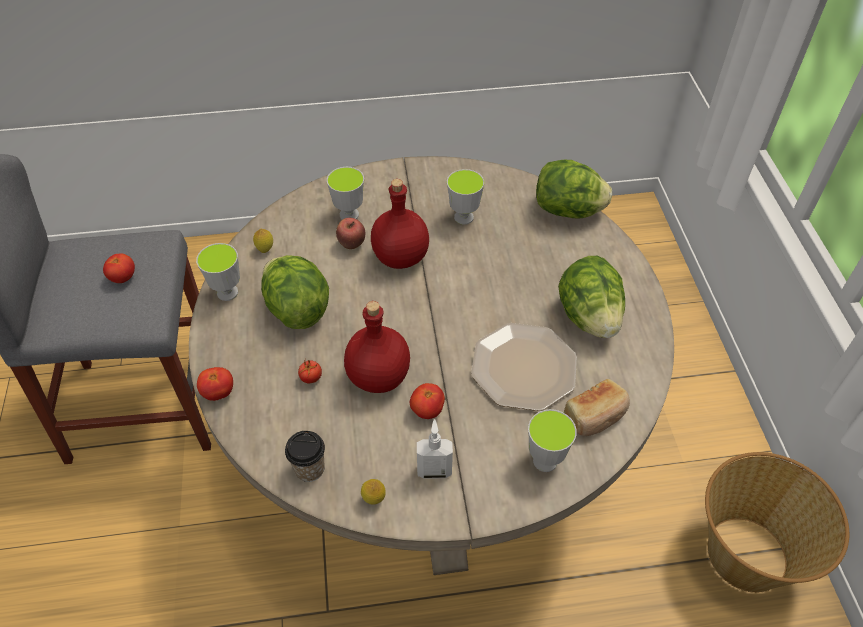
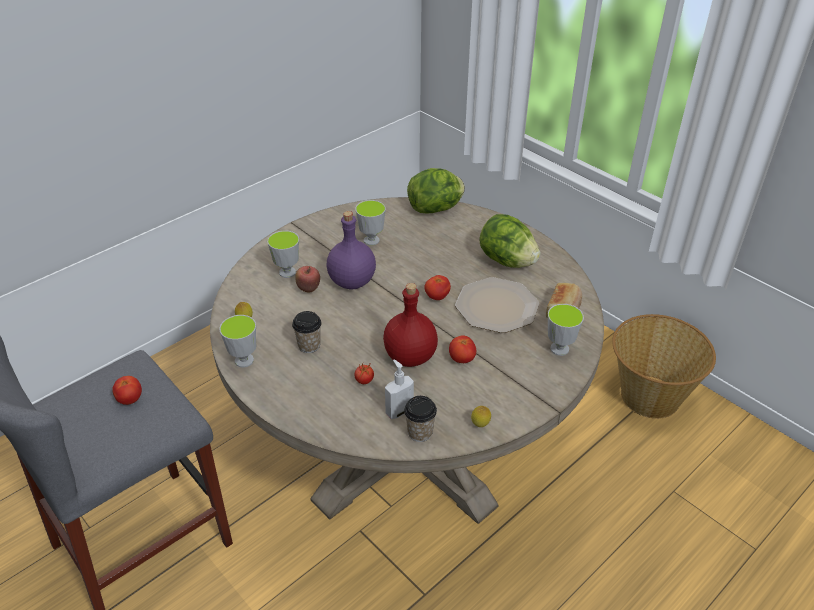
camera: 35 degrees left, 10 degrees down
(218, 392) = (305, 423): tomato -> tomato (437, 297)
(296, 308) = (309, 345): lettuce -> cup
(399, 257) = (351, 282): red bottle -> purple bottle
(434, 470) = (500, 389): soap dispenser -> soap dispenser (399, 410)

